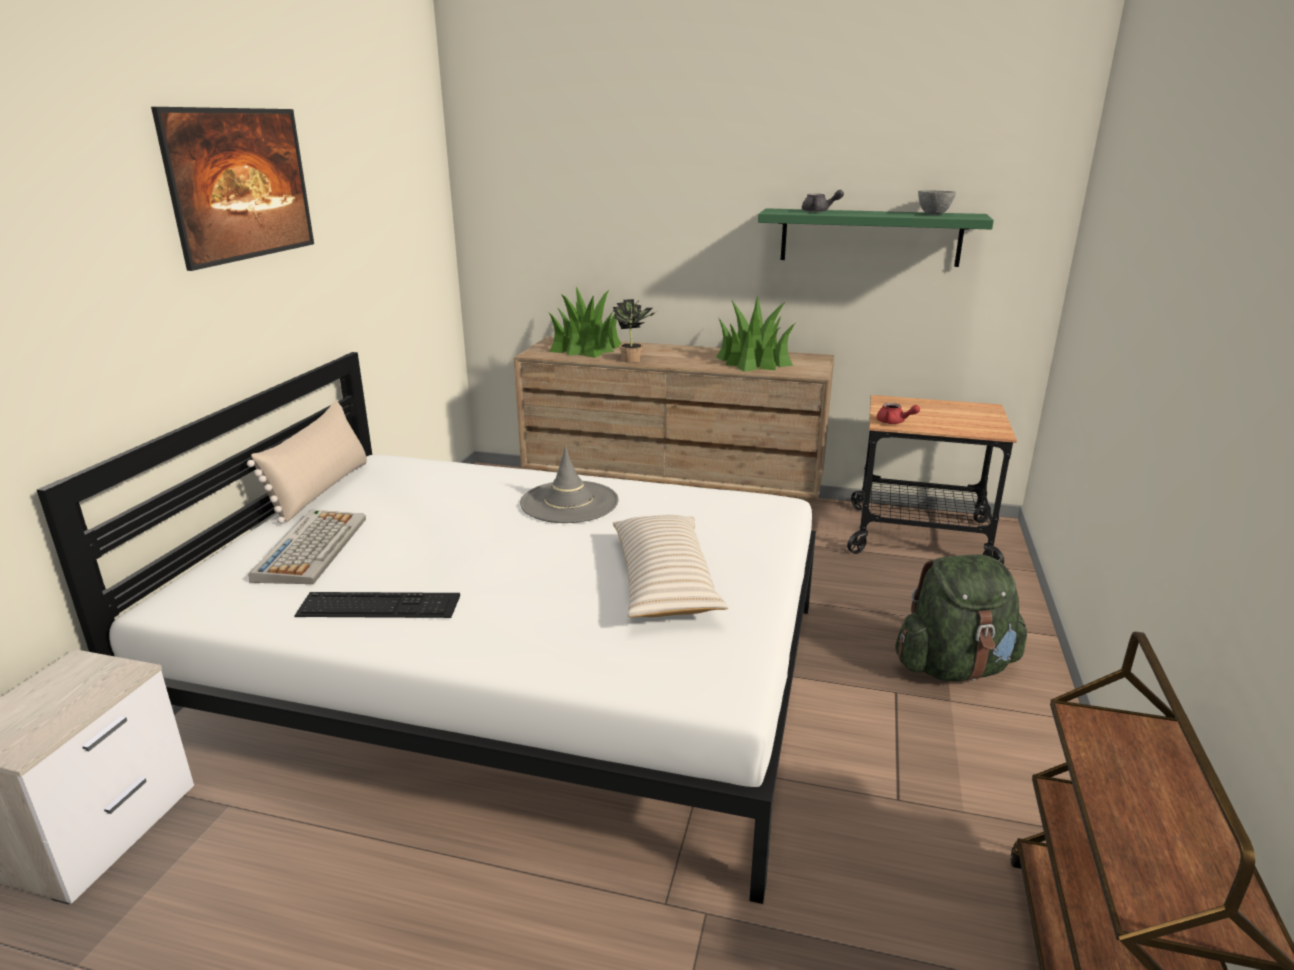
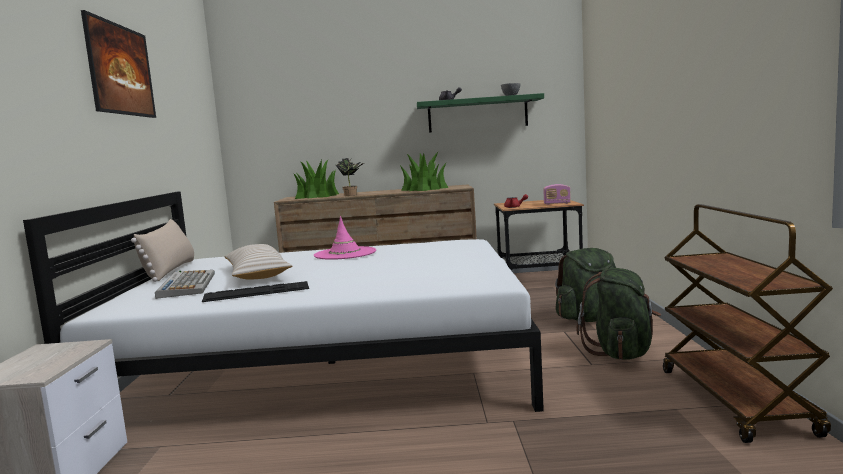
camera: 15 degrees left, 15 degrees down
(569, 502) = (345, 254): grey hat -> pink hat
(664, 581) = (428, 265): beige pillow -> beige pillow (257, 274)
(962, 782) = (621, 353): none -> green backpack
(972, 426) = (557, 203): none -> radio

